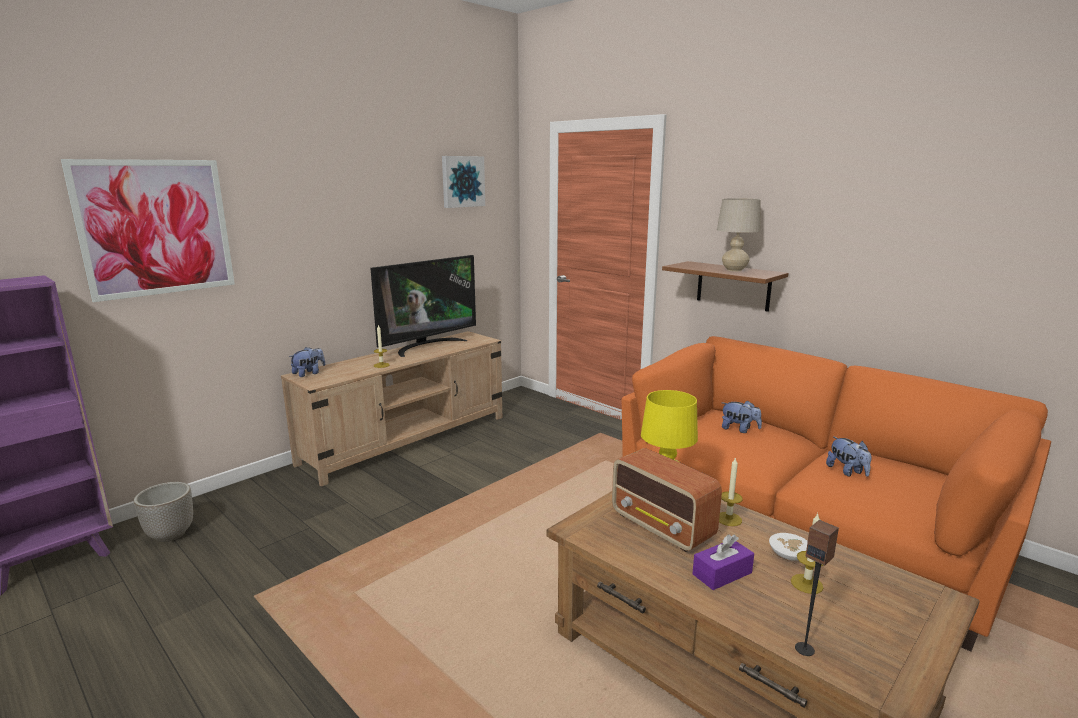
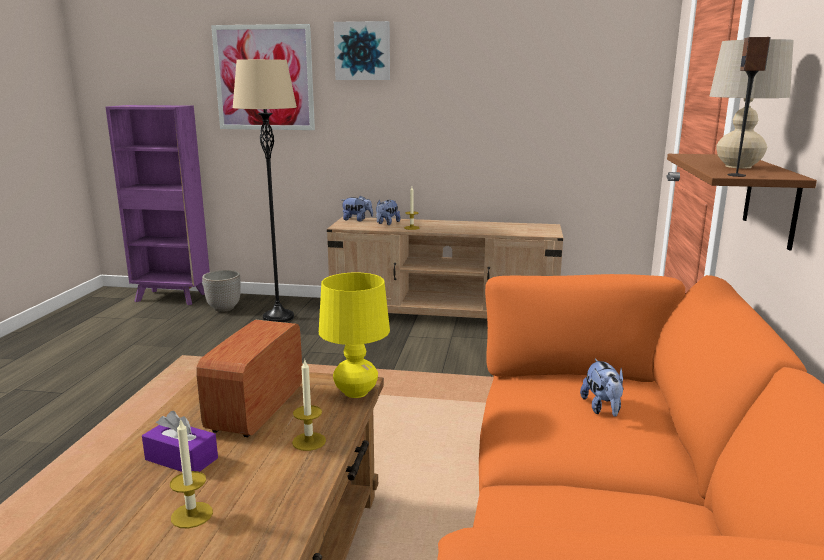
camera: 55 degrees right, 0 degrees up
(263, 510) = (278, 317): none -> beige floor lamp
(427, 346) = (486, 225): television -> none
(462, 181) = (576, 44): picture -> picture (362, 51)
(790, 554) = (254, 494): white bowl -> none
(805, 649) = (54, 532): speaker -> speaker (737, 175)
(847, 471) = (596, 518): plush toy -> plush toy (387, 223)

